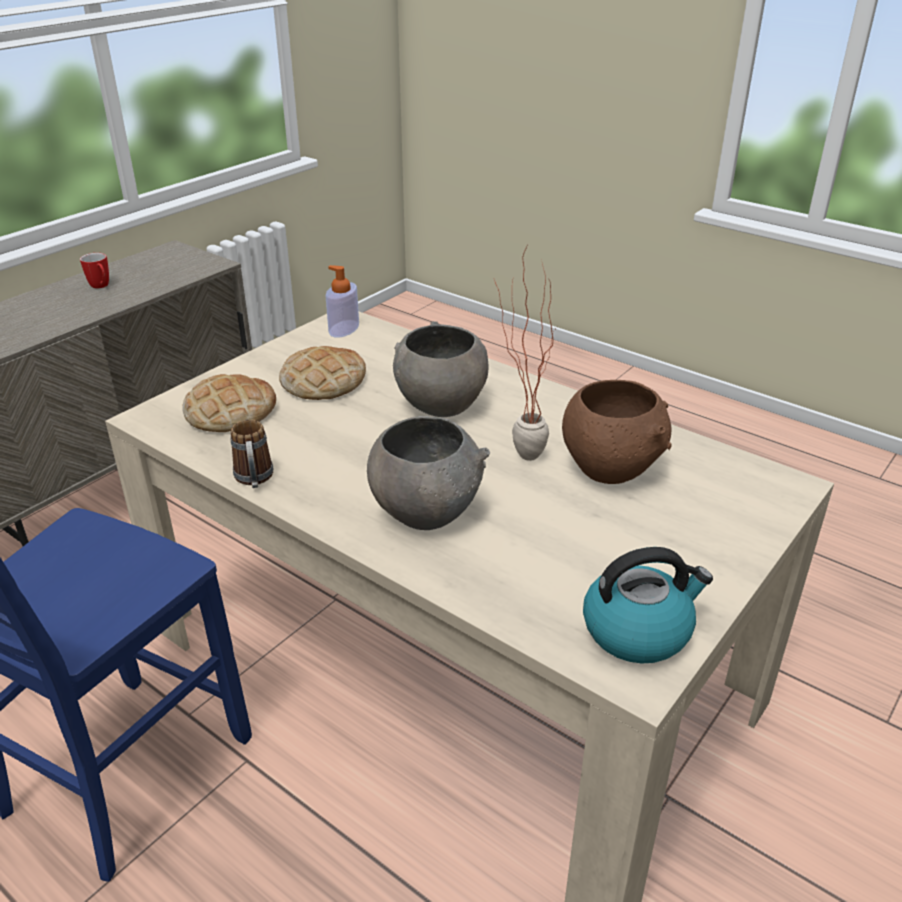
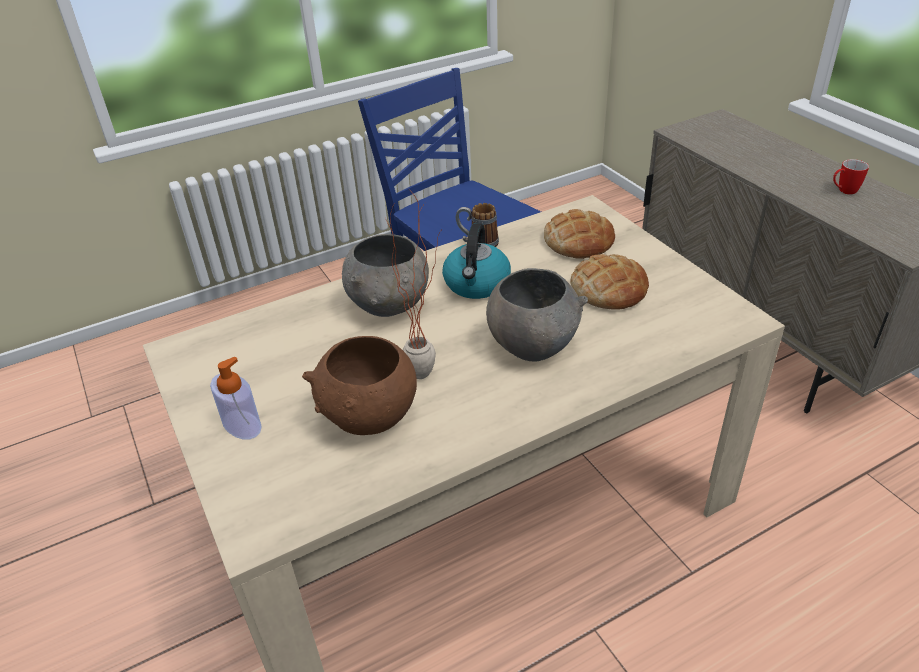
camera: 115 degrees right, 5 degrees up
(344, 329) = (719, 316): soap dispenser -> soap dispenser (242, 424)
(638, 630) = (204, 363): kettle -> kettle (477, 284)

